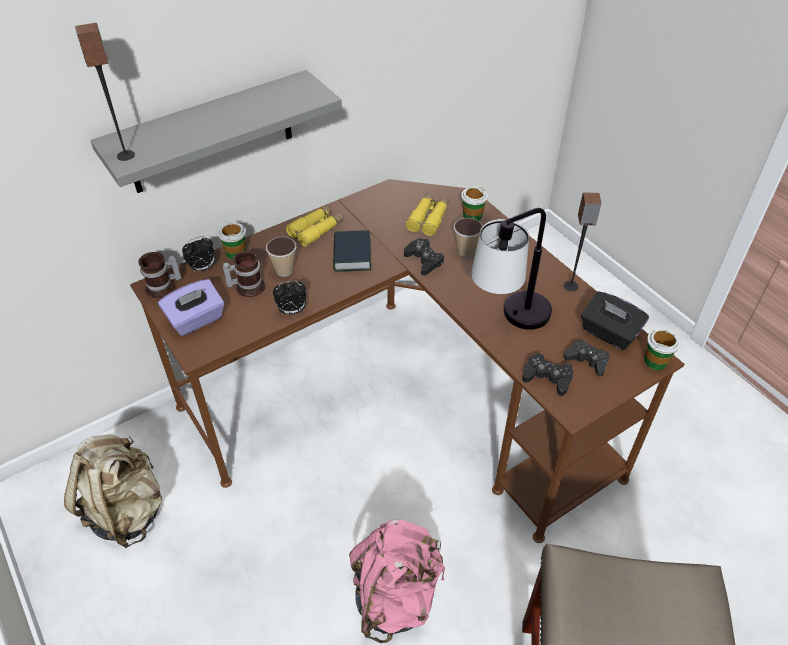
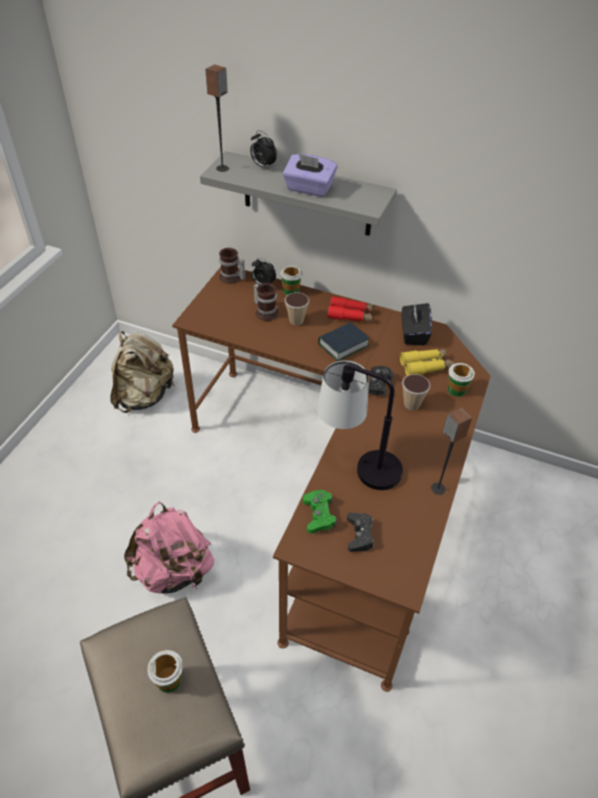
camera: 55 degrees right, 0 degrees up
(196, 320) = (217, 306): purple tissue box -> purple tissue box (309, 189)
(292, 311) = (262, 343): alarm clock -> alarm clock (263, 166)
(316, 229) = (350, 315): yellow binoculars -> red binoculars
(547, 378) = (319, 515): black game controller -> green game controller
(609, 333) = (405, 538): black tissue box -> black tissue box (413, 334)
(655, 361) = (402, 586): cup -> cup (169, 680)

